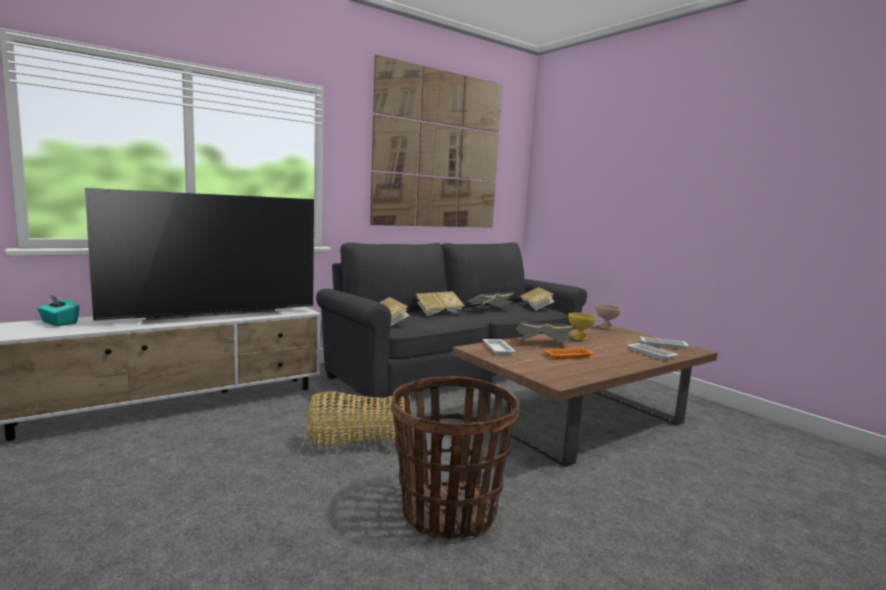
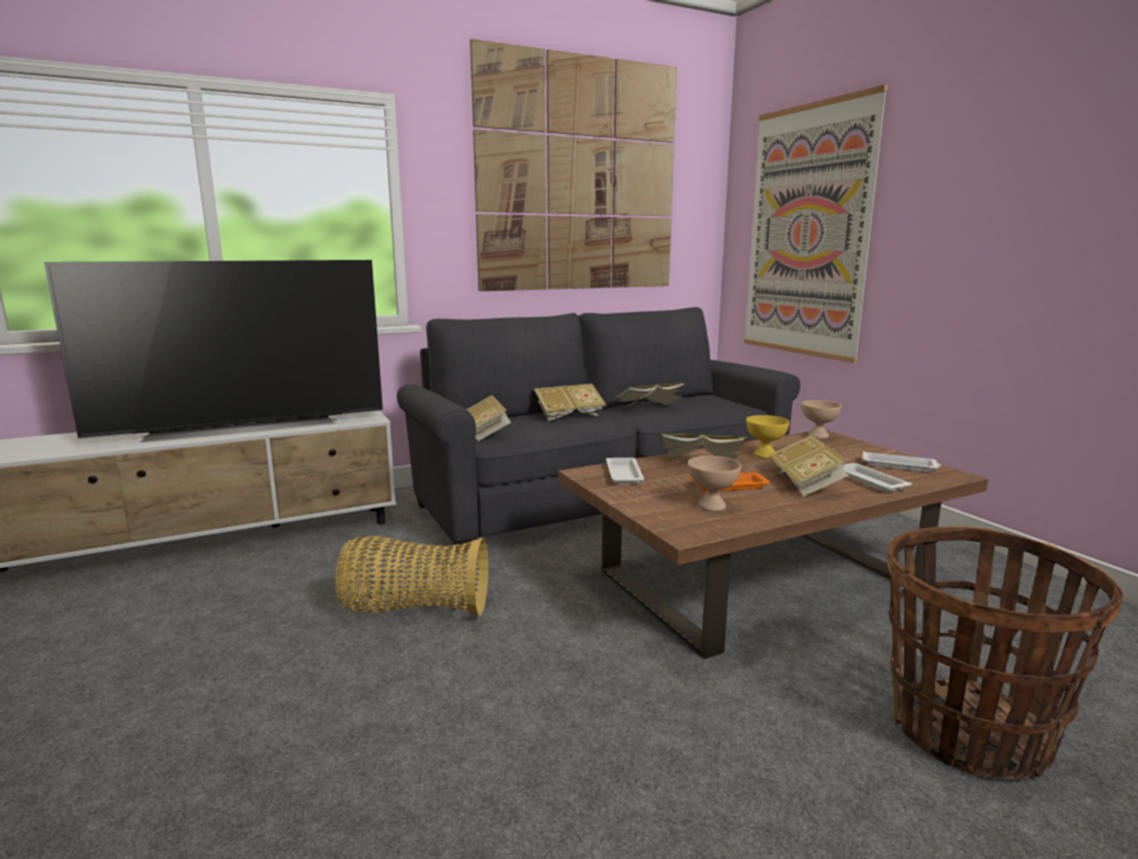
camera: 10 degrees right, 5 degrees up
(59, 323) = (42, 441): turquoise tissue box -> none
(448, 513) = (492, 731): basket -> basket (967, 732)
(536, 307) = (723, 403): book -> book (805, 483)
(564, 367) = (710, 506): none -> beige bowl
(587, 196) = (807, 232): none -> picture

